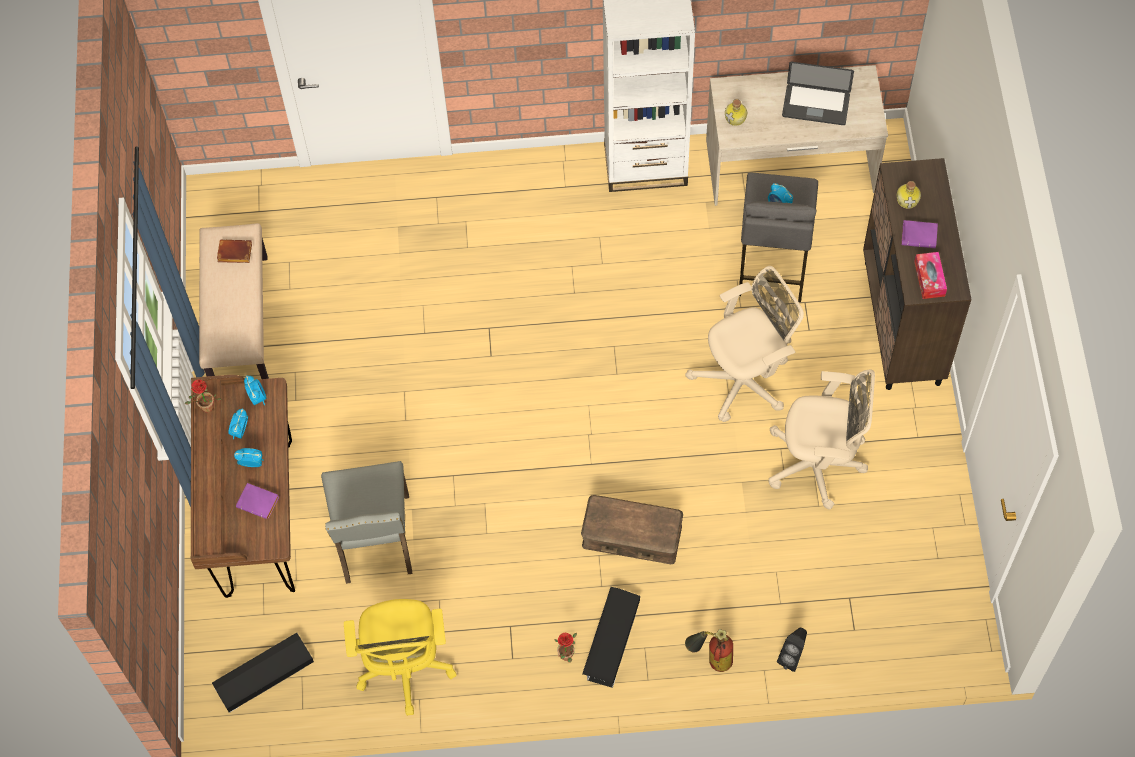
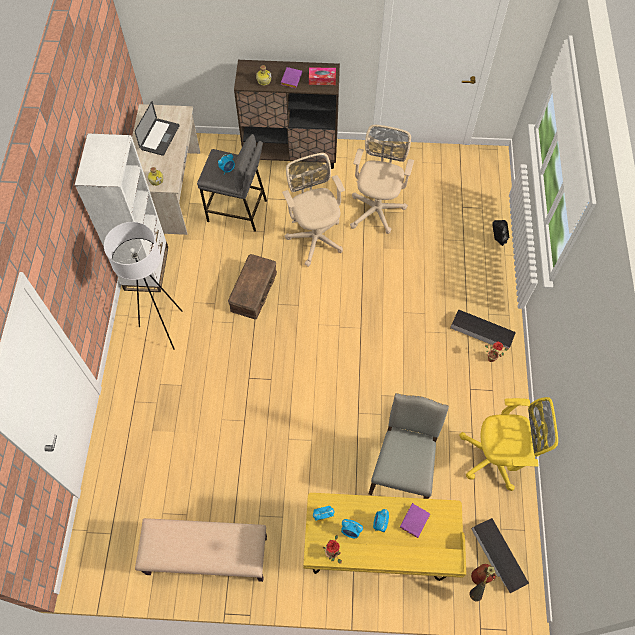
camera: 85 degrees left, 0 degrees up
(234, 254) = (169, 539): brown book -> none
(258, 519) = (377, 552): brown desk -> yellow desk
(374, 541) = (402, 469): grey chair -> grey chair turned 75 degrees counterclockwise
(551, 209) = (164, 328): none -> white floor lamp
(631, 536) = (413, 311): brown storage box -> brown storage box (254, 291)
(711, 659) = (497, 280): fire extinguisher -> fire extinguisher (476, 584)

